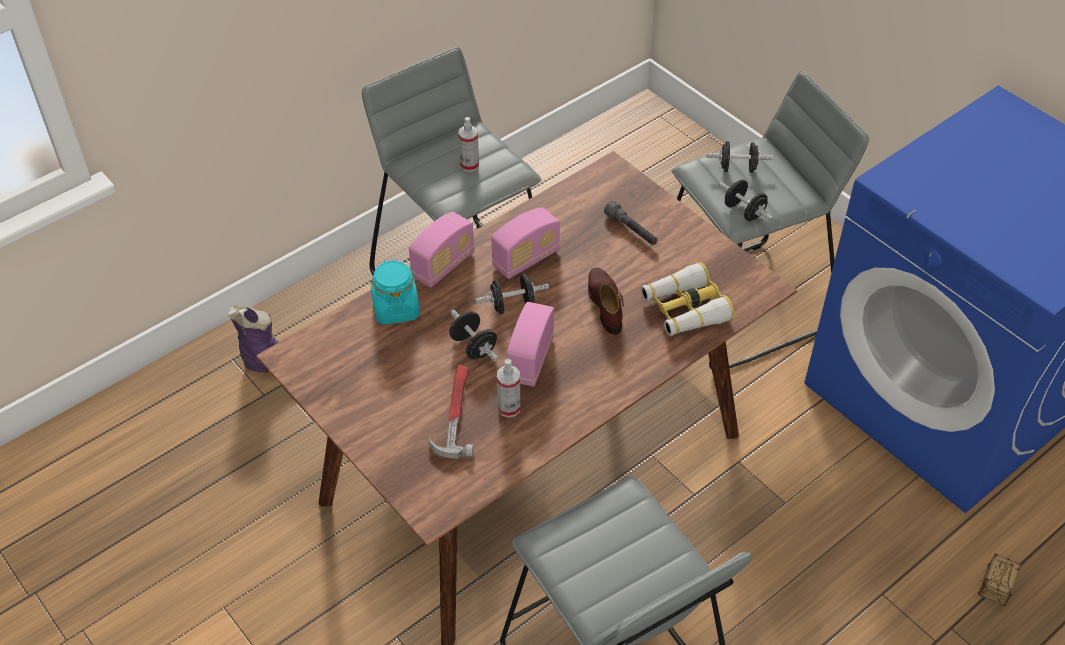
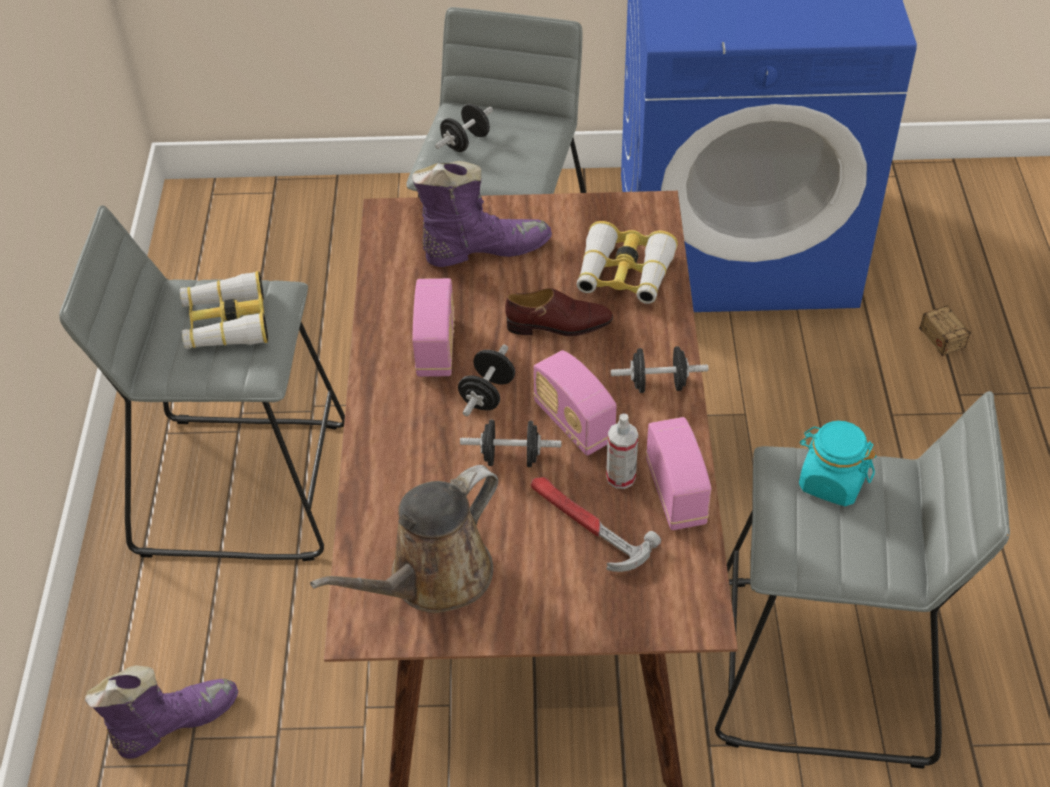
camera: 50 degrees left, 0 degrees up
(350, 367) = (432, 579): none -> brown watering can
(396, 308) = (390, 491): turquoise jar -> turquoise jar (831, 481)
(443, 265) = (372, 417): radio -> radio (676, 493)
(469, 165) = (226, 322): spray bottle -> binoculars
(605, 304) = (559, 325): brown shoe -> brown shoe turned 150 degrees clockwise
(631, 230) = (484, 249): grey flashlight -> purple boot
(744, 211) = (523, 172): black dumbbell -> black dumbbell (658, 384)

